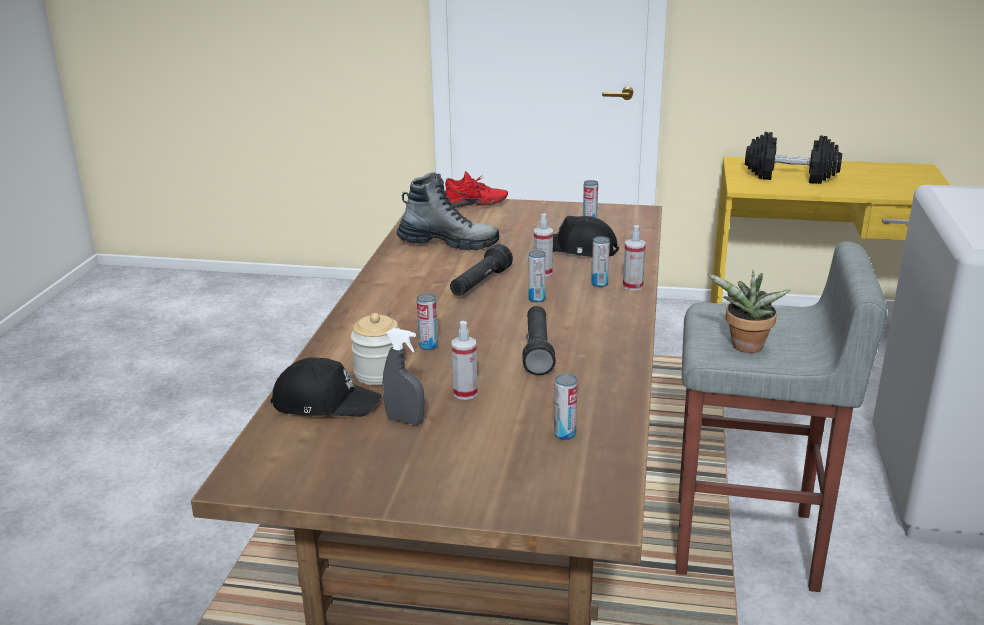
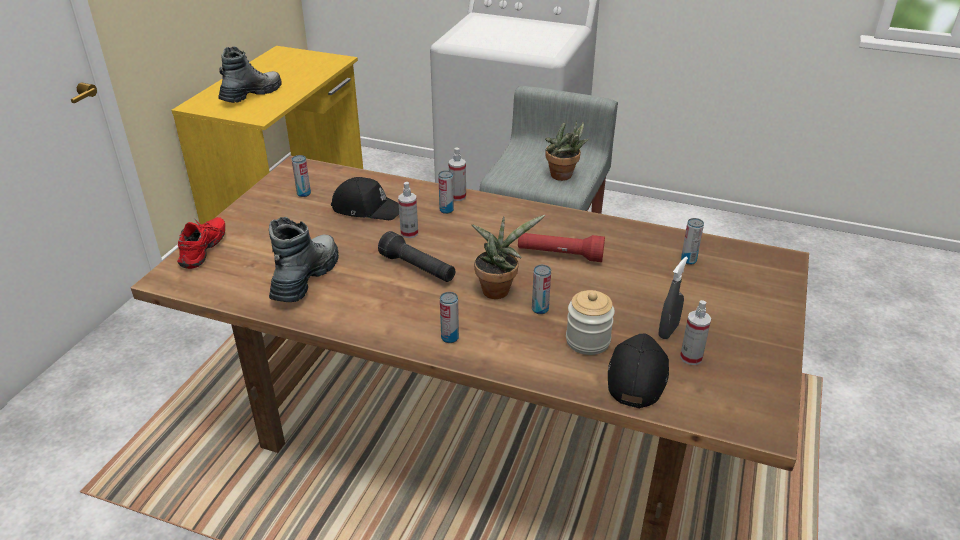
camera: 80 degrees left, 10 degrees up
(458, 323) = (498, 289): none -> potted plant
(465, 393) = (626, 297): spray bottle -> spray bottle (691, 357)
(536, 299) = (464, 243): can -> can (450, 338)
(537, 350) = (560, 255): black flashlight -> red flashlight
(579, 249) = (367, 208): black cap -> black cap turned 105 degrees counterclockwise
(791, 176) = (251, 95): black dumbbell -> boot

